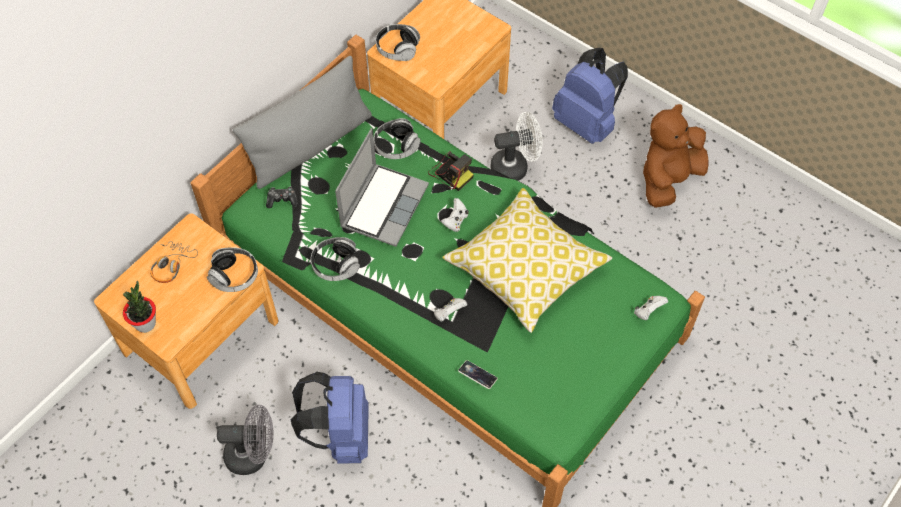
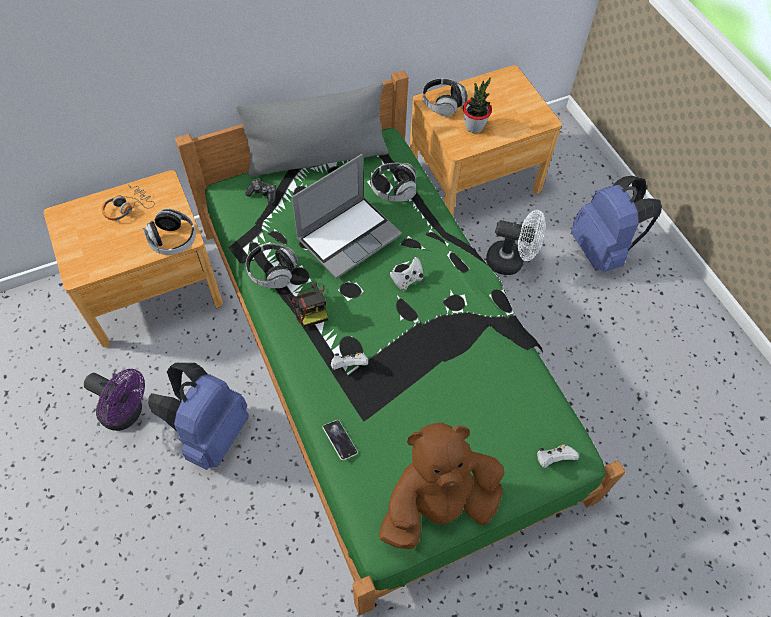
camera: 25 degrees right, 0 degrees up
(145, 323) = (71, 248): potted plant -> potted plant (474, 126)
(253, 455) = (127, 414): grey fan -> purple fan
(450, 172) = (429, 233): camera -> camera (309, 305)
(526, 269) = (449, 356): pillow -> none
(668, 179) = (656, 336): brown plush toy -> brown plush toy (438, 504)

